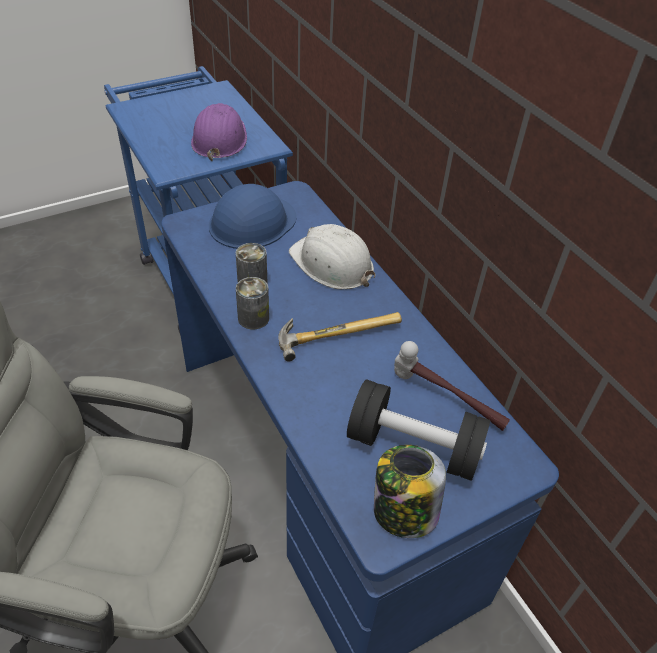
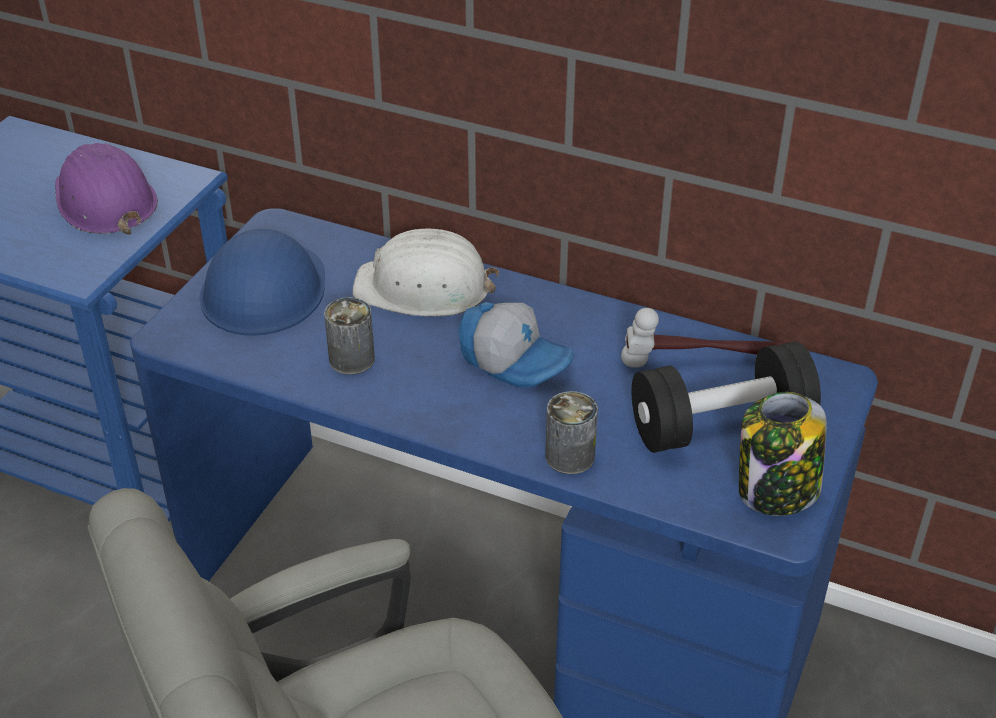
camera: 35 degrees left, 5 degrees down
(253, 318) = (401, 397): can -> can (570, 456)
(337, 331) = (515, 358): hammer -> cap

